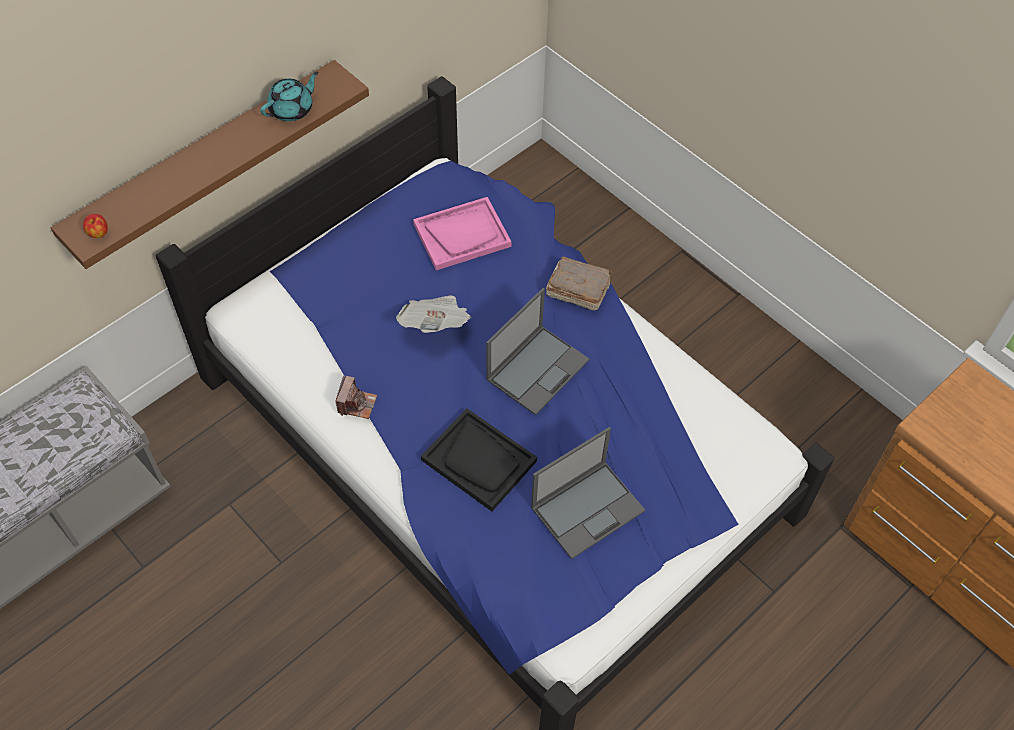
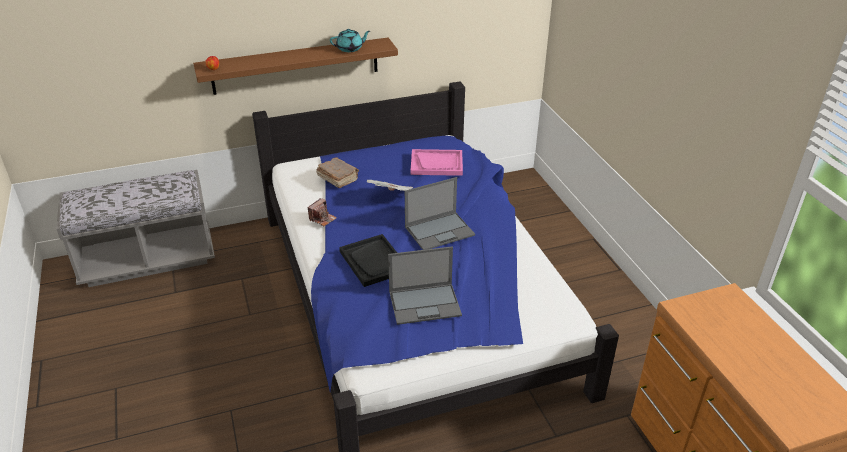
camera: 25 degrees right, 20 degrees down
(577, 290) = (489, 203): brown book -> brown book (337, 178)

